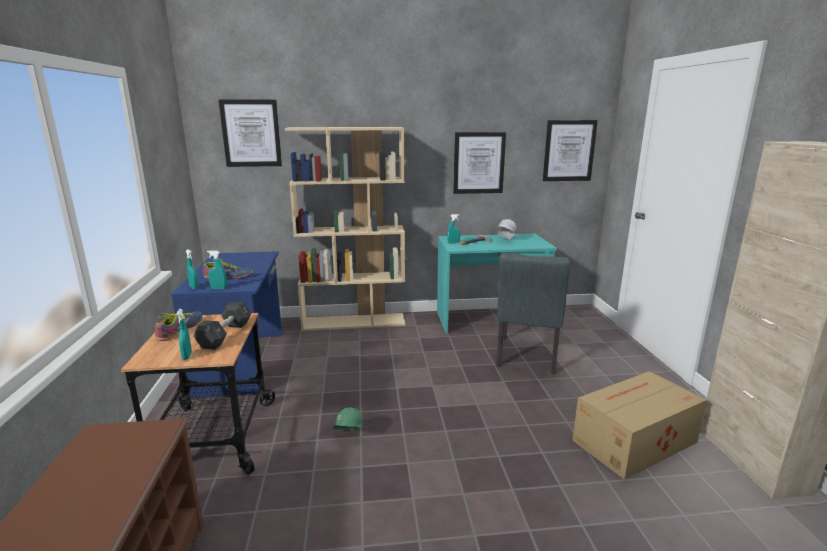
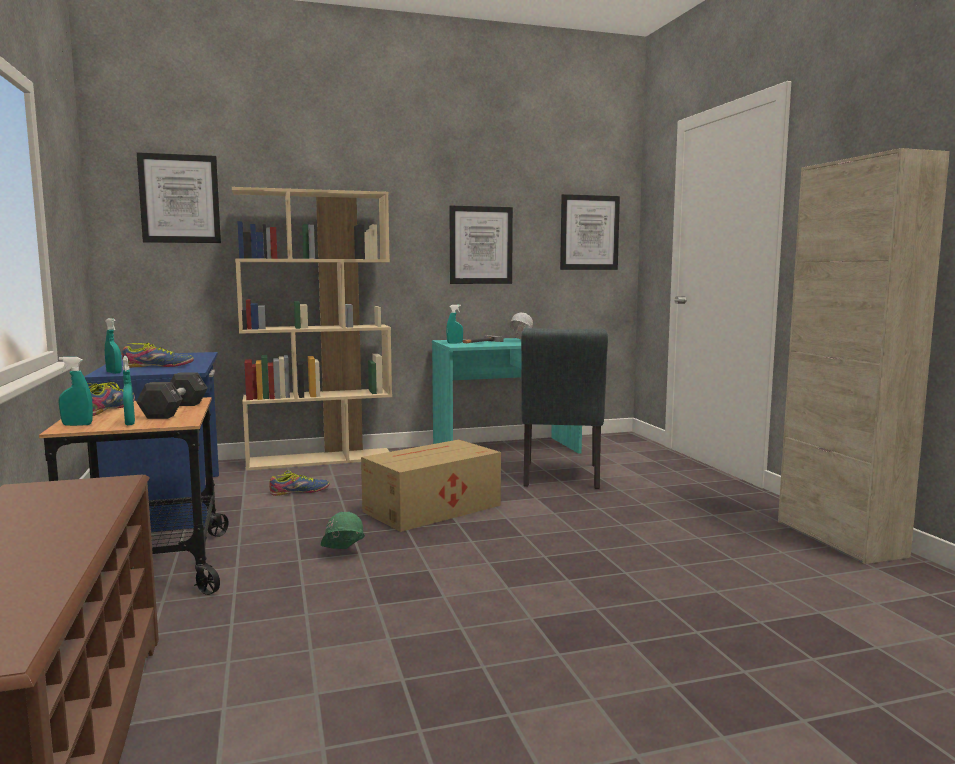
camera: 10 degrees left, 10 degrees down
(219, 288) = (151, 372): turquoise spray bottle -> turquoise spray bottle (77, 425)
(332, 358) = (299, 491): none -> shoe
(632, 441) = (703, 534): cardboard box -> cardboard box (430, 508)

